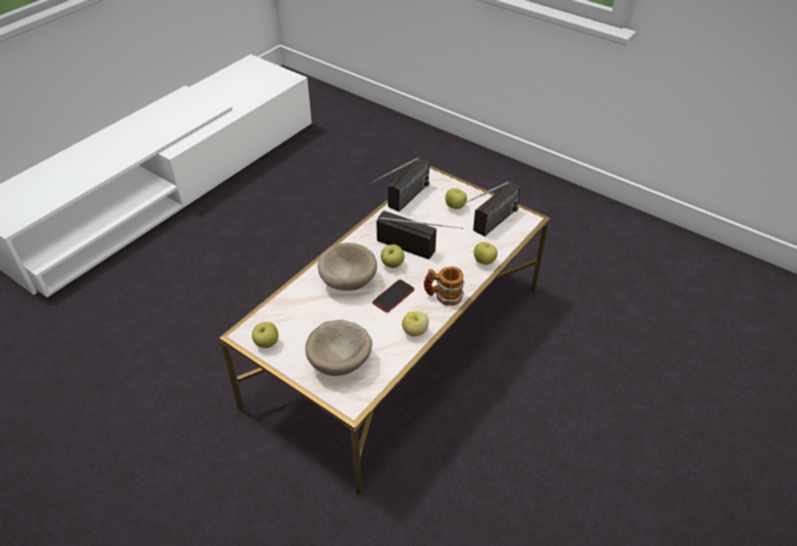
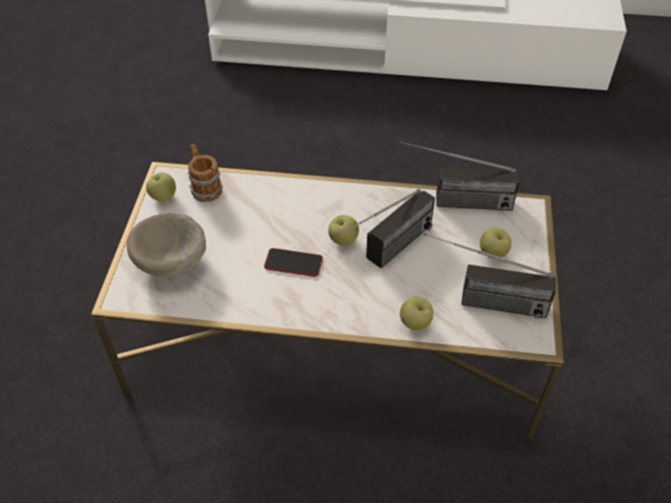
camera: 60 degrees right, 5 degrees up
(347, 280) = (291, 214): beige bowl -> none
(415, 332) = (251, 305): apple -> none
(421, 250) = (387, 254): radio -> radio turned 45 degrees clockwise
(443, 296) = (324, 307): mug -> mug (204, 187)

